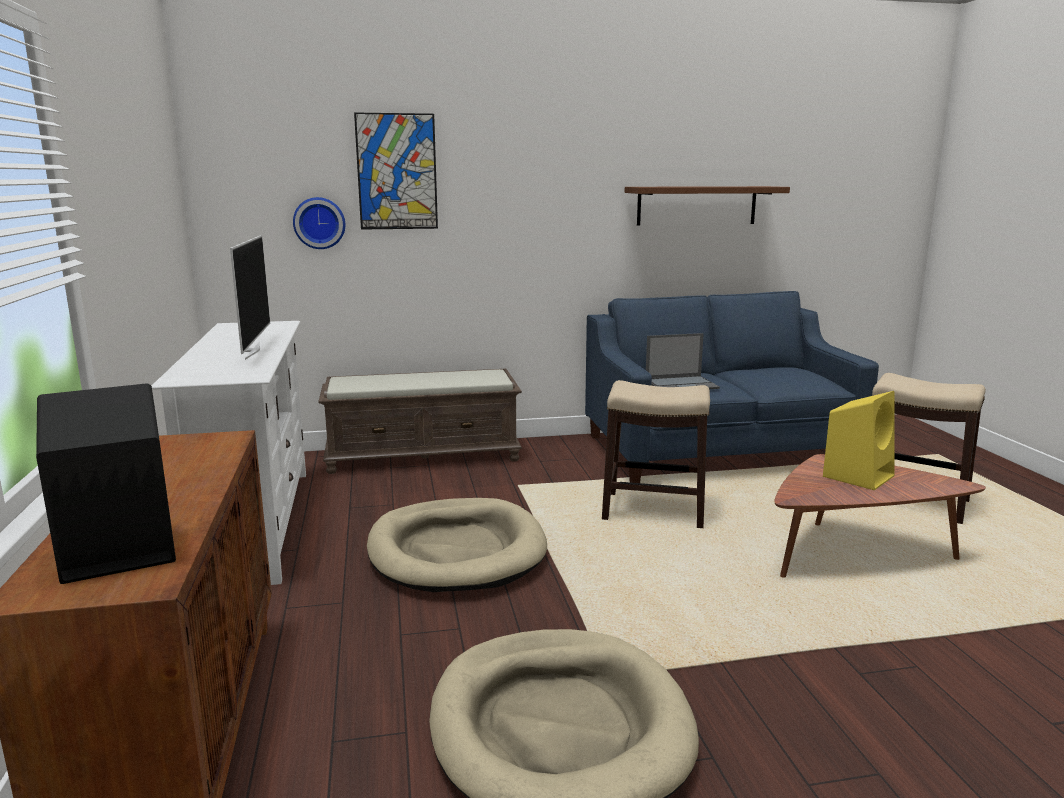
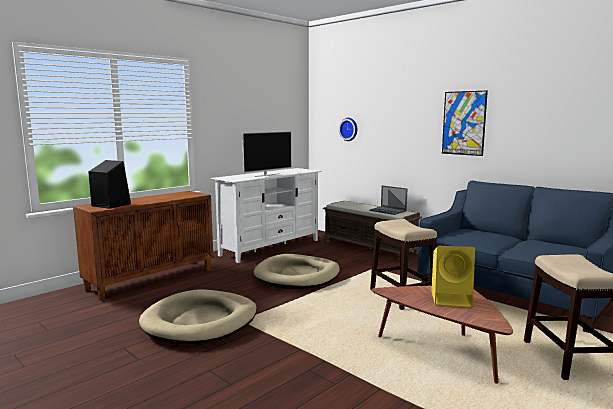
camera: 55 degrees right, 5 degrees down
(397, 172) = (380, 105): picture -> picture (464, 123)
(682, 384) = (467, 235): laptop -> laptop (388, 211)
(697, 205) = (547, 126): brown shelf -> none

